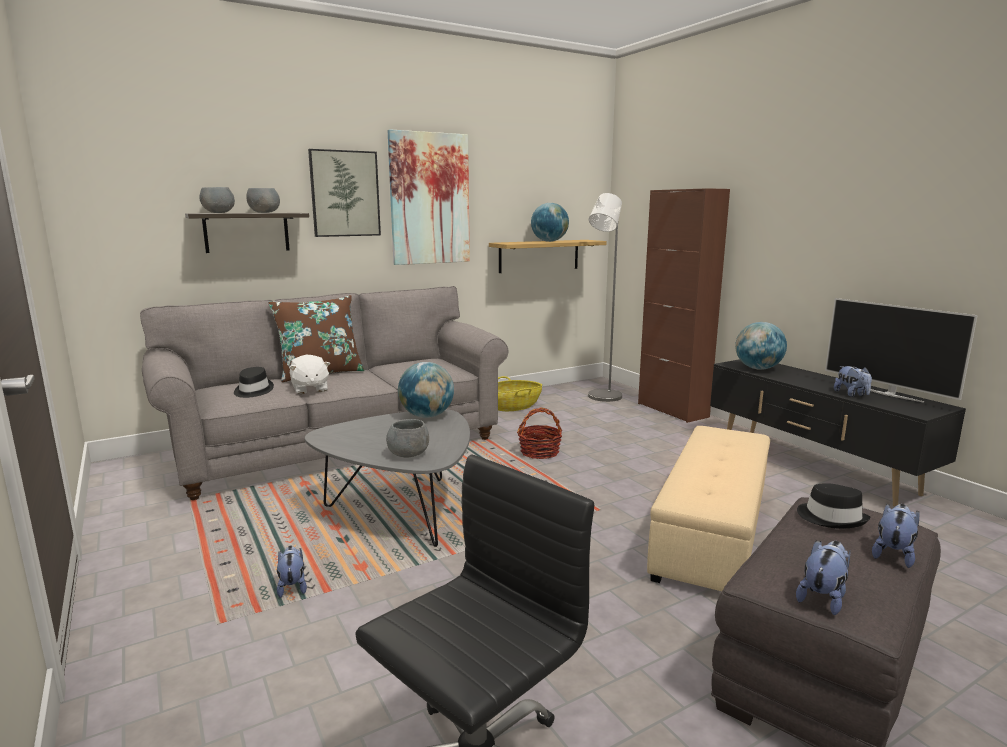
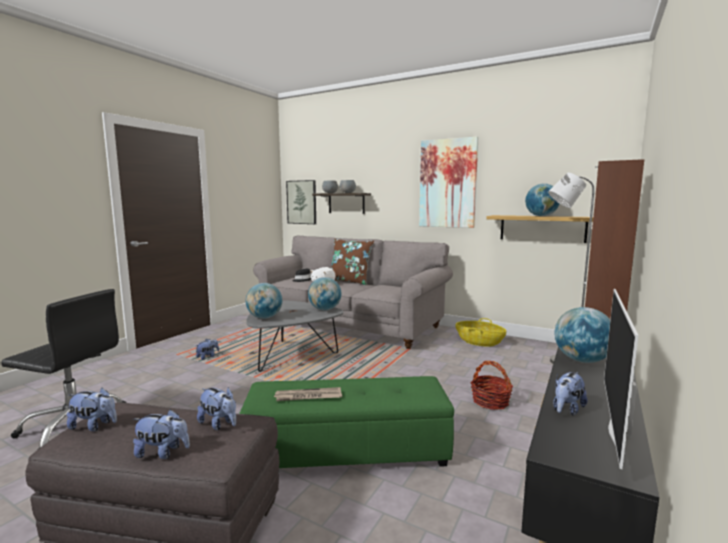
camera: 60 degrees right, 5 degrees down
(345, 194) = (394, 182): picture -> picture (302, 202)
(408, 455) = (264, 318): grey bowl -> globe
(539, 452) = (412, 366): basket -> basket (490, 401)
(713, 533) = (347, 451): beige ottoman -> green ottoman
(728, 481) = (308, 397): none -> newspaper
(831, 518) = (219, 424): black hat -> plush toy

